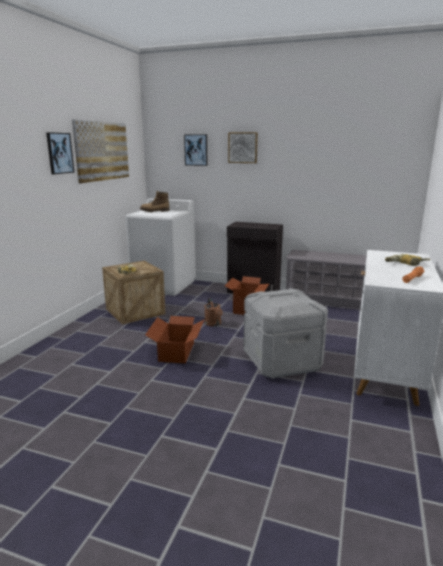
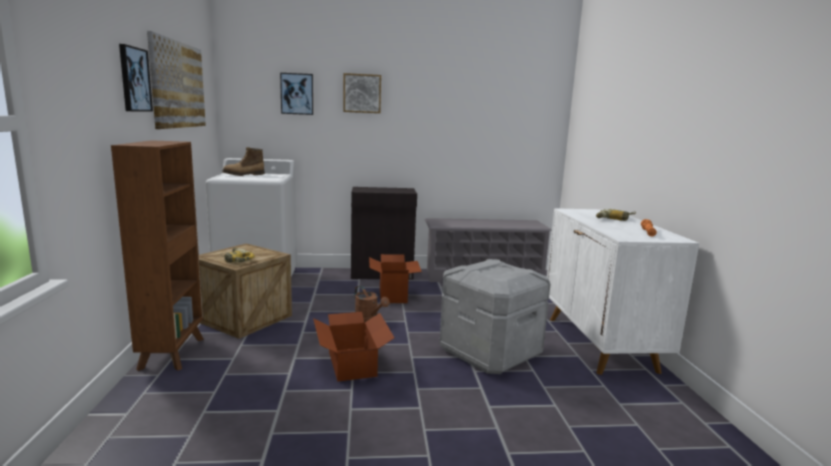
camera: 25 degrees left, 5 degrees down
(81, 327) = (173, 352): none -> brown bookcase

